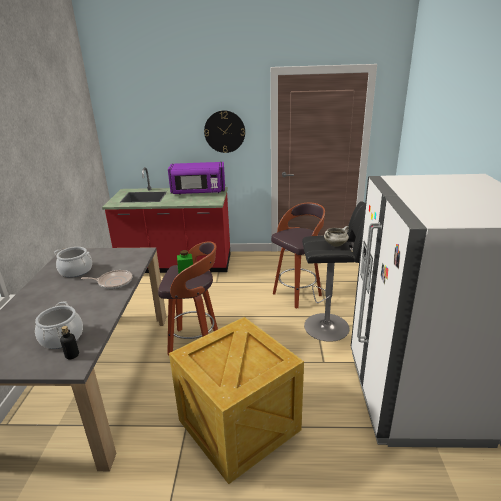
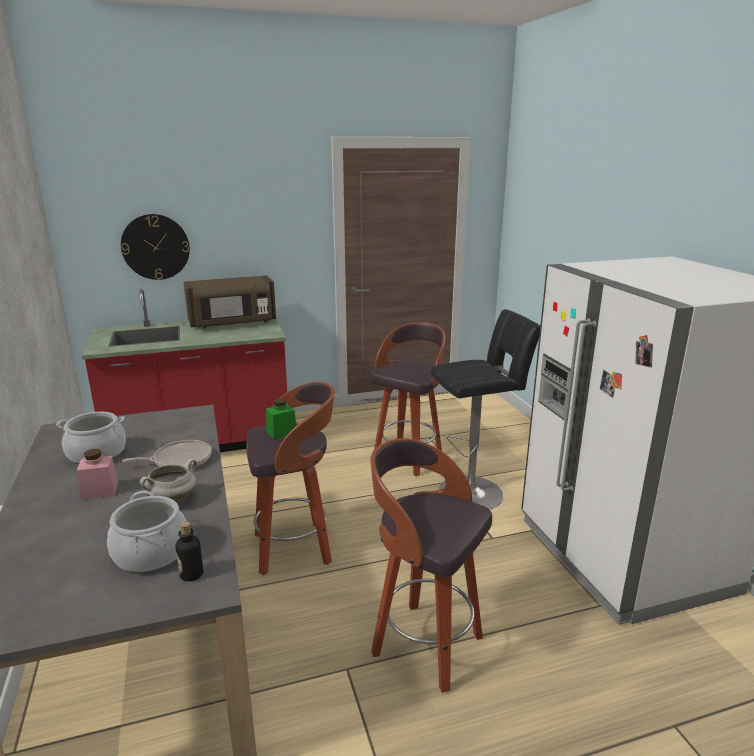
camera: 20 degrees left, 5 degrees down
(63, 294) = (100, 491): none -> pink jar
(198, 192) = (232, 323): purple microwave -> brown microwave
(224, 131) = (266, 230): wall clock -> wall clock (155, 247)
(239, 423) = (424, 644): crate -> stool
(335, 244) = (482, 370): white cooking pot -> white cooking pot (173, 499)

